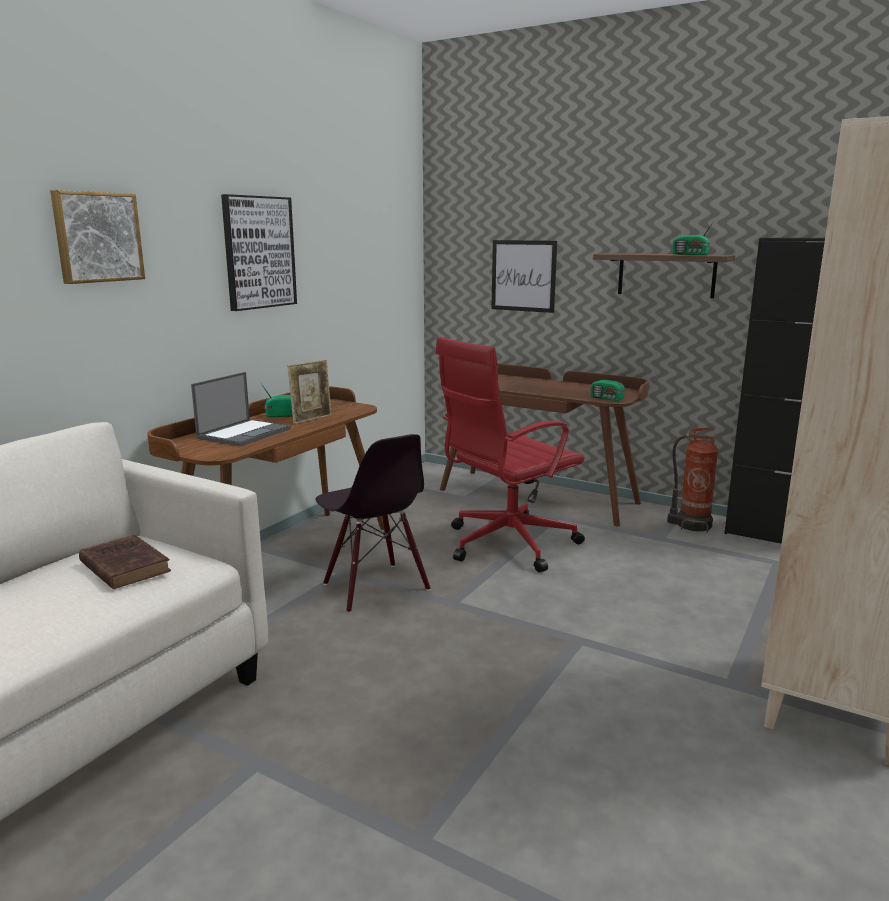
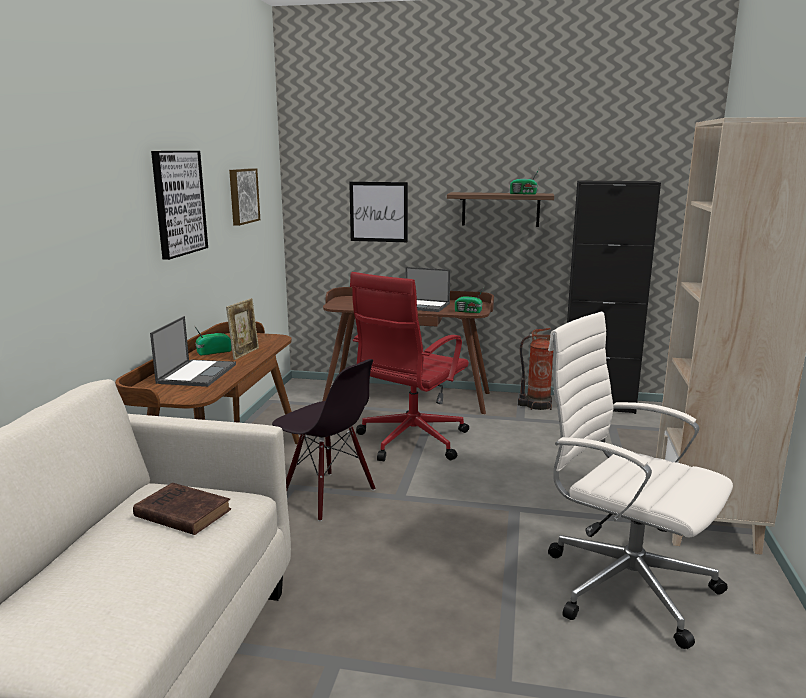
camera: 20 degrees left, 0 degrees up
(97, 237) = (66, 199): picture -> picture (242, 196)
(558, 388) = (422, 306): none -> laptop
(658, 759) = (623, 584): none -> white office chair

